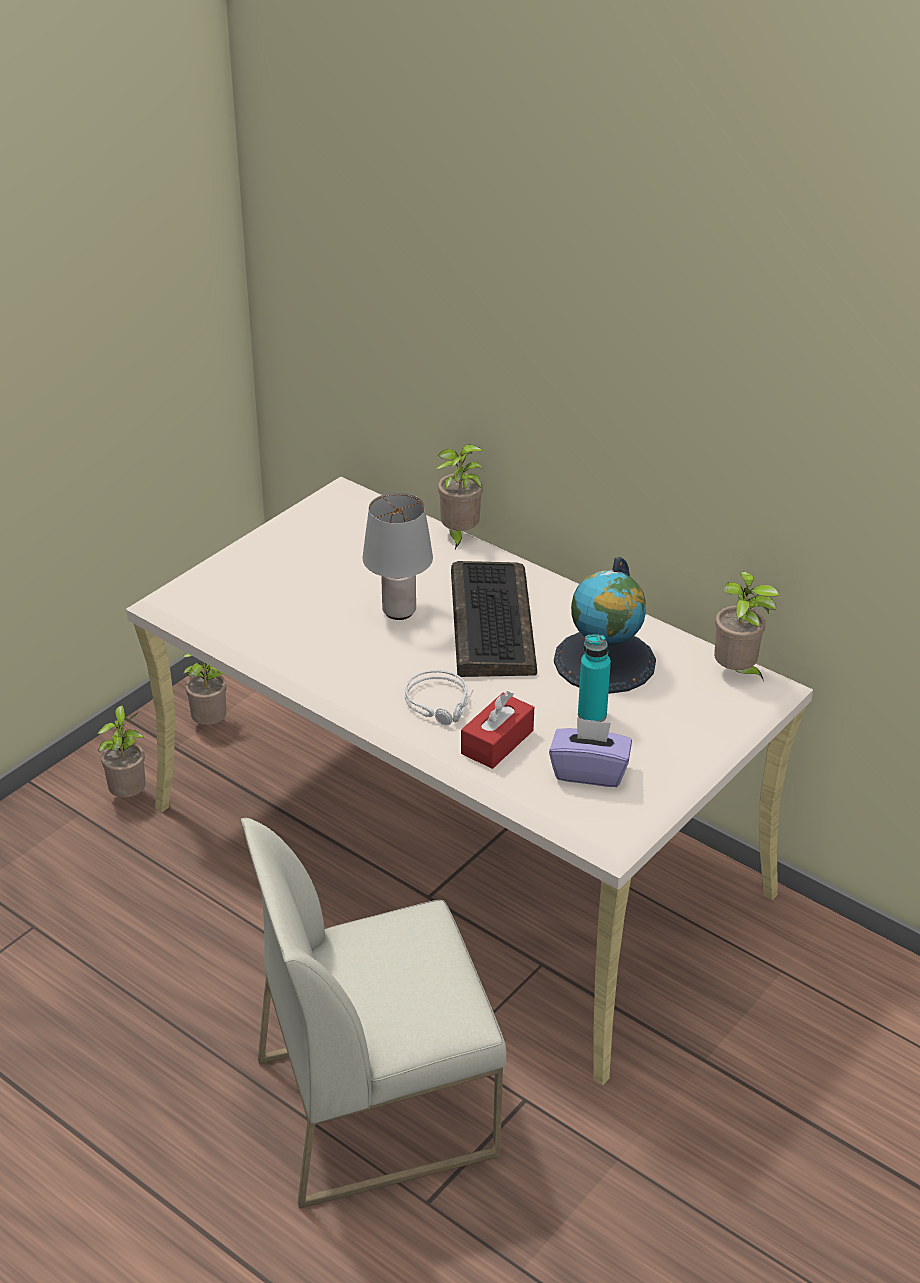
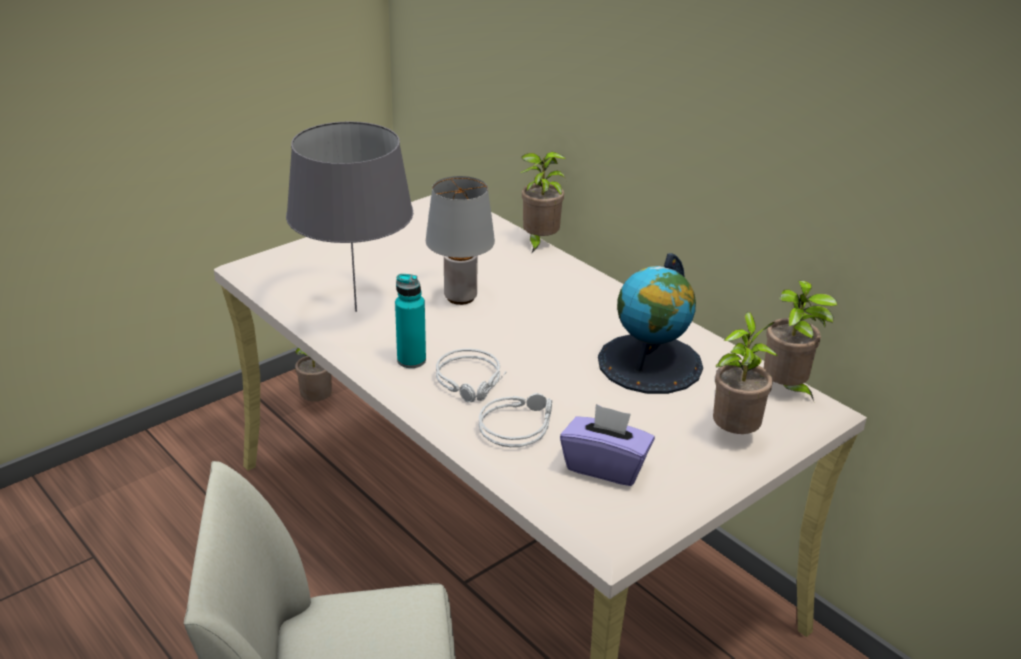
camera: 10 degrees right, 5 degrees down
(129, 795) = (225, 452): potted plant -> potted plant (734, 434)
(298, 641) = (355, 311): none -> grey table lamp
(490, 621) = (545, 315): keyboard -> none
(497, 742) = (516, 425): red tissue box -> grey headphones
(592, 715) = (623, 411): turquoise bottle -> turquoise bottle (411, 360)

